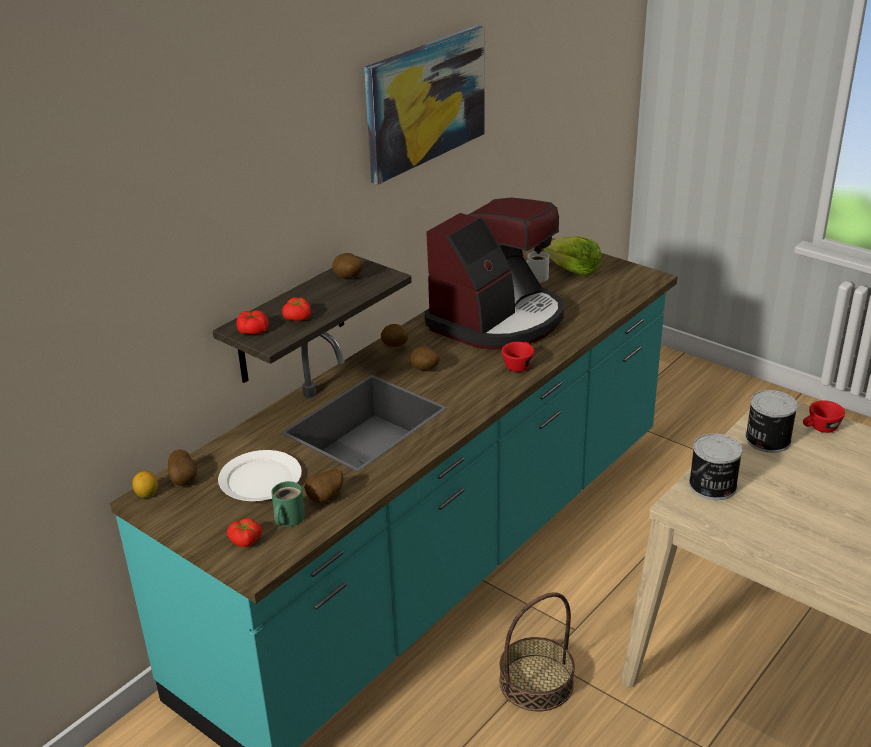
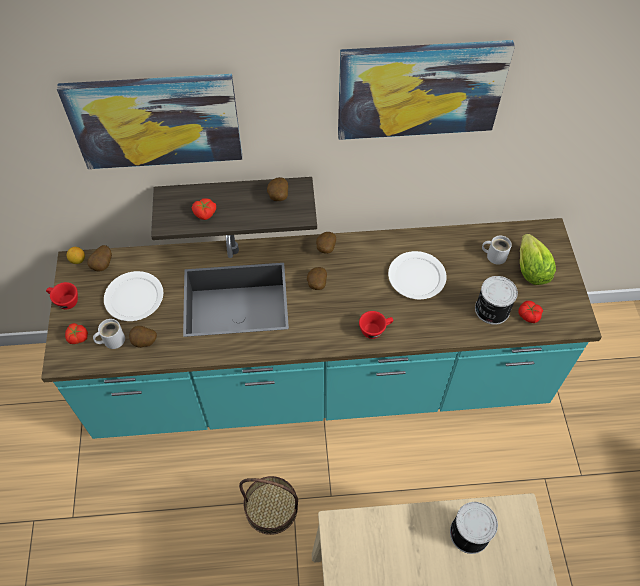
camera: 45 degrees right, 25 degrees up
(215, 215) = (156, 120): none -> picture
(253, 331) = (170, 205): tomato -> tomato (528, 315)
(287, 519) = (112, 340): green mug -> white mug
(498, 320) = (417, 276): coffee machine -> white plate
(712, 486) = (378, 533): can -> can (491, 310)
(820, 429) = (519, 560): red cup -> red cup (64, 301)

